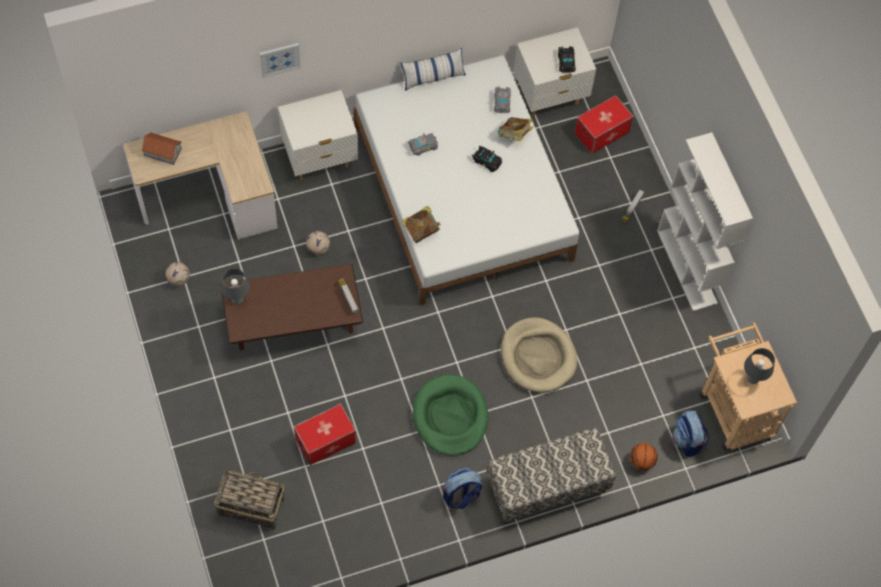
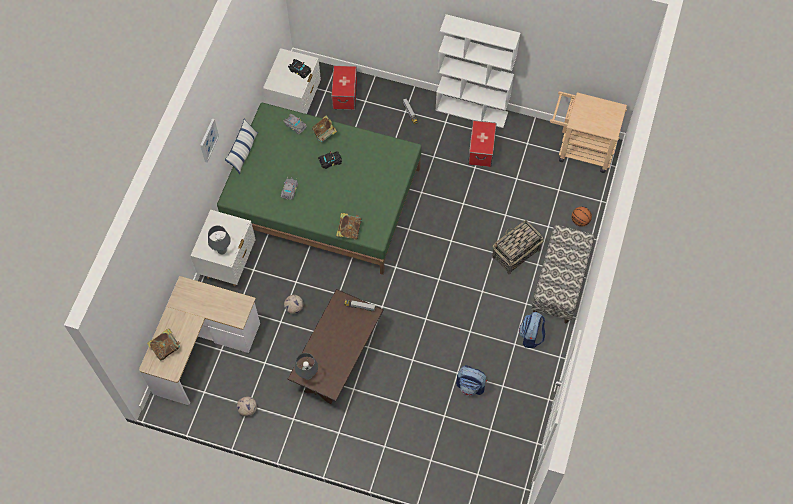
camera: 50 degrees left, 0 degrees up
(162, 151) = (166, 348): toy house -> book
(250, 506) = (448, 467): basket -> basket (515, 253)
(279, 59) = (180, 220): picture -> picture (208, 140)
(325, 441) = (436, 392): storage box -> storage box (481, 150)
(450, 417) = (473, 307): green dog bed -> none
(462, 192) = (322, 198): white bed -> green bed
(538, 357) = (469, 231): beige dog bed -> none
(687, 440) = (584, 188): backpack -> backpack (471, 386)
(752, 378) = (595, 116): grey table lamp -> grey table lamp (222, 250)

